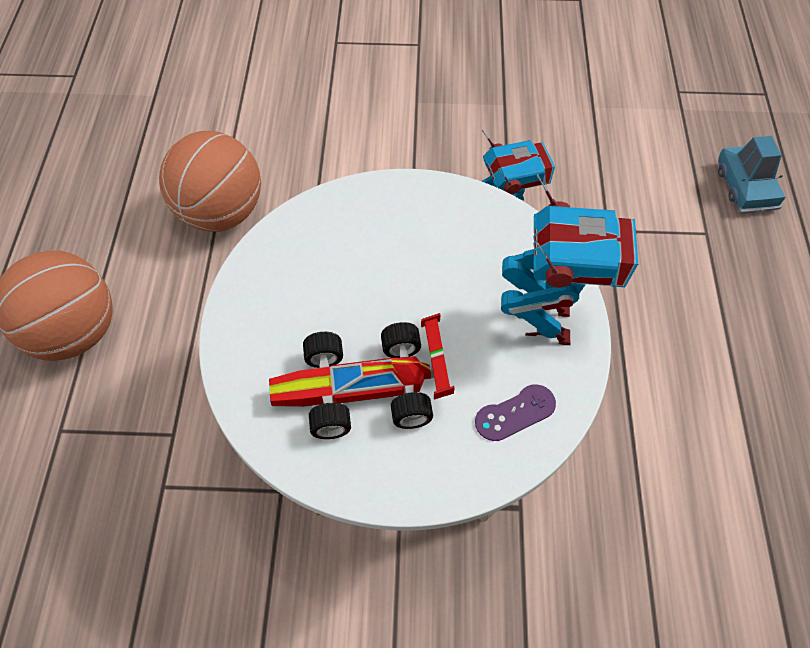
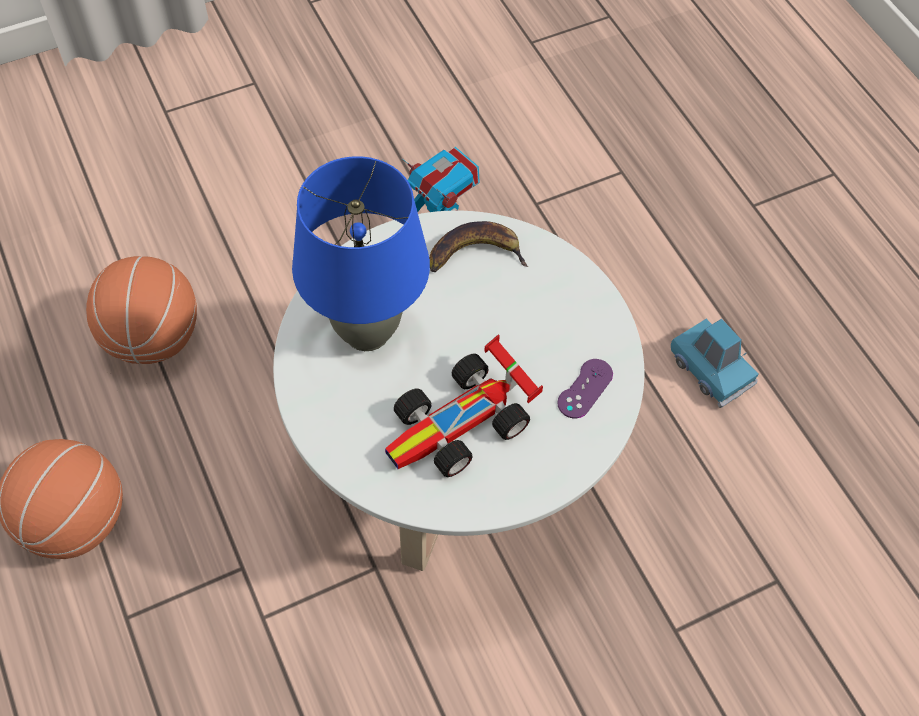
camera: 30 degrees left, 0 degrees up
(331, 260) = (367, 331): none -> blue table lamp
(481, 230) = (475, 253): none -> banana
(548, 322) = (571, 306): toy robot -> none
(745, 187) = (634, 114): blue toy car -> blue toy car (711, 369)

